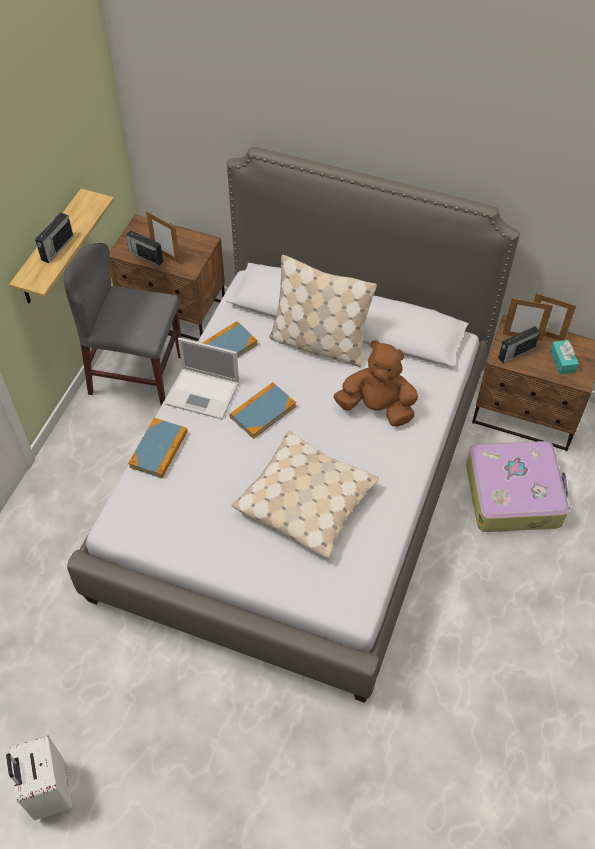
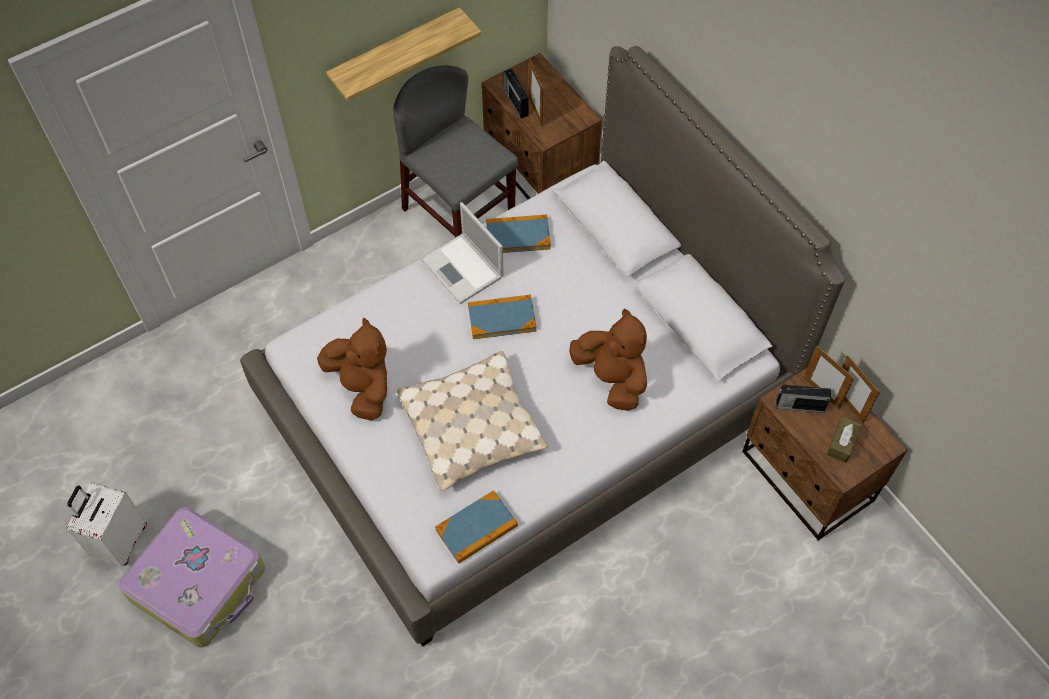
camera: 35 degrees right, 5 degrees up
(57, 248) = (391, 58): radio -> none
(159, 449) = (382, 299): book -> book (476, 528)
(196, 523) = (362, 387): none -> brown plush toy
(319, 343) = (609, 281): beige pillow -> none
(514, 493) = (725, 548): suitcase -> suitcase (199, 583)
(562, 361) = (842, 443): turquoise tissue box -> brown tissue box

